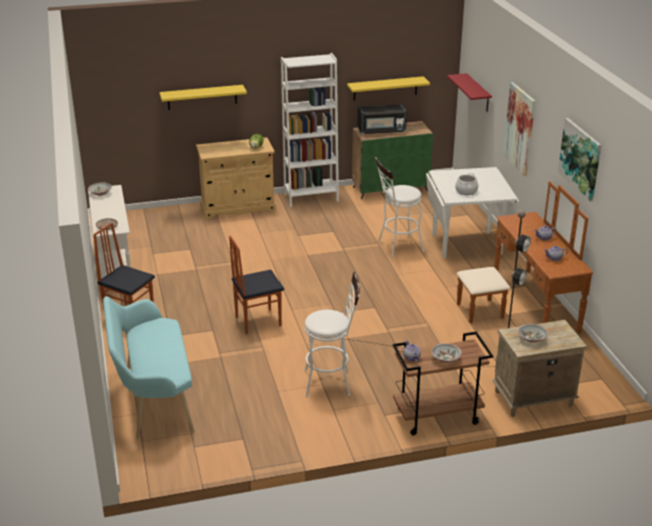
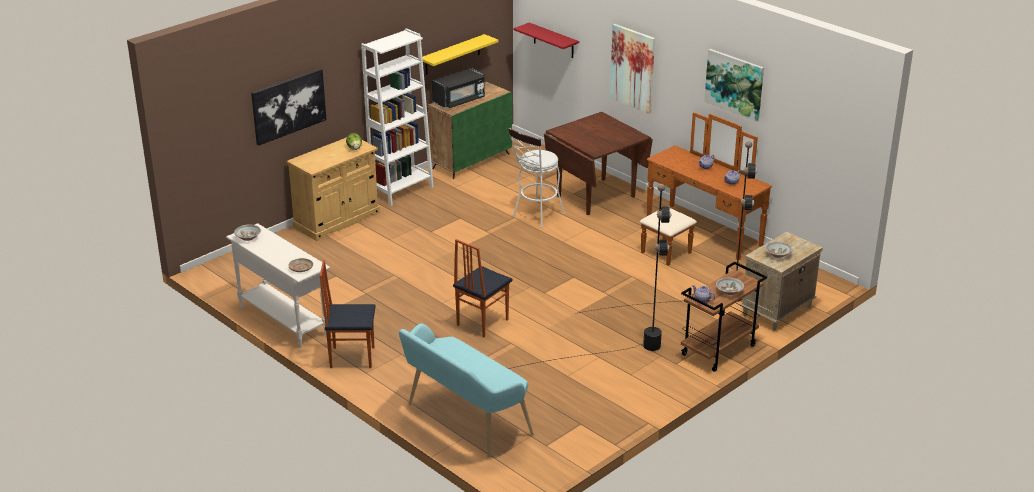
camera: 30 degrees left, 0 degrees up
(202, 97) = (288, 106): yellow shelf -> picture
(332, 382) = (606, 353): white stool -> black floor lamp
(466, 191) = (600, 141): cooking pot -> none
(466, 245) = (596, 196): white dining table -> brown dining table

